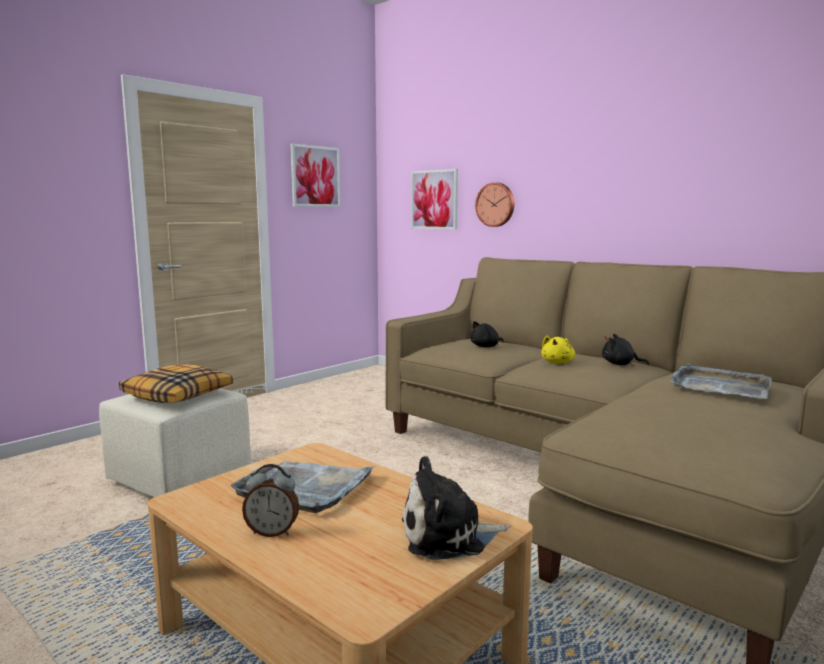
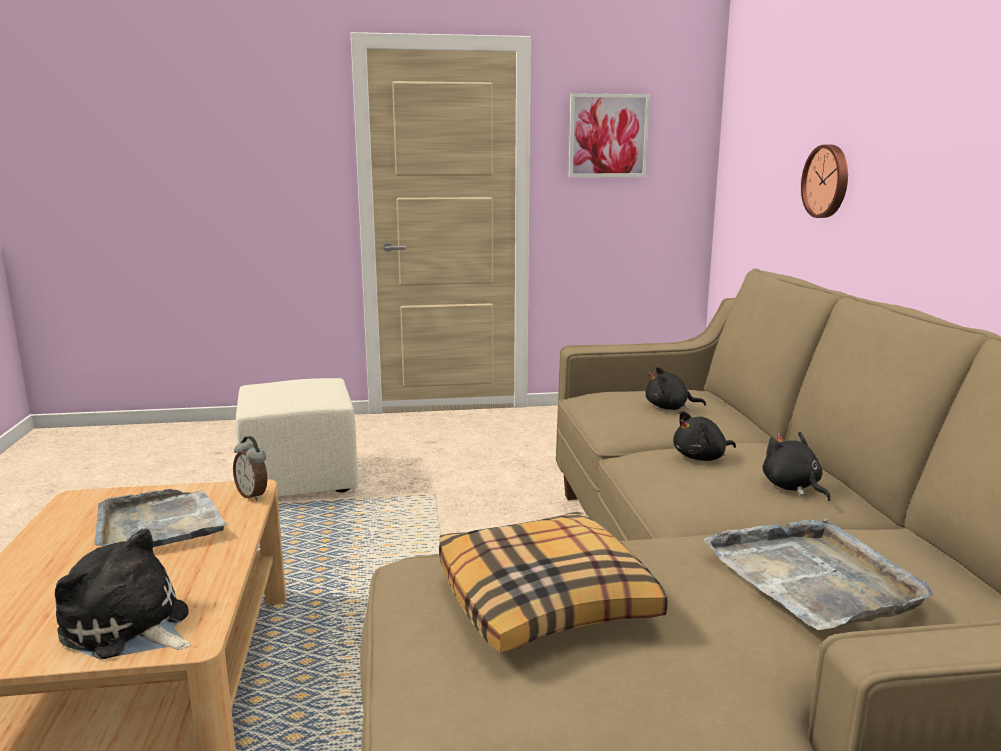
camera: 40 degrees right, 5 degrees up
(178, 395) = (291, 393): pillow -> pillow (546, 599)
(272, 532) = (53, 556): alarm clock -> alarm clock (253, 495)
(434, 200) = (767, 169): picture -> none
(558, 362) = (701, 457): yellow plush toy -> black plush toy

